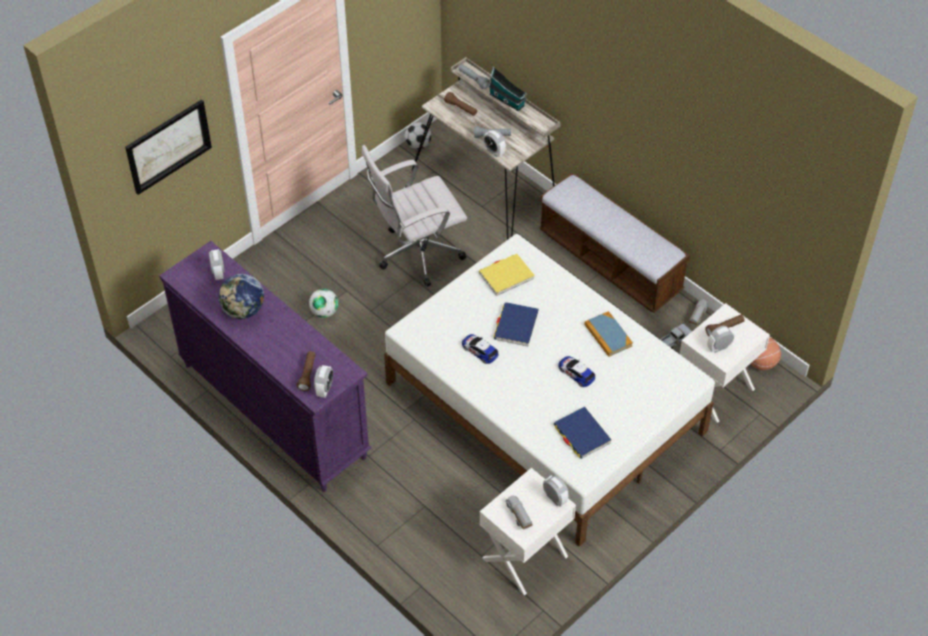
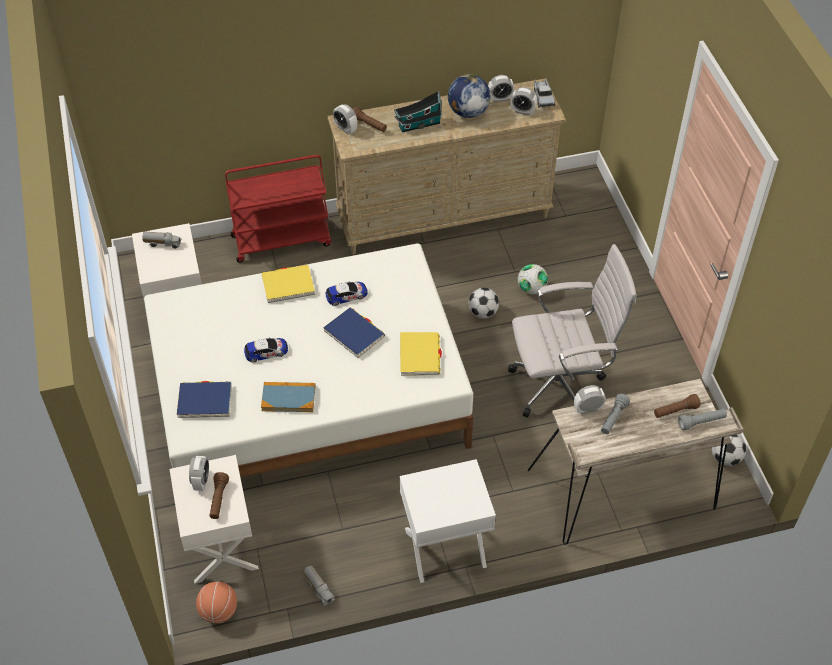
camera: 120 degrees right, 0 degrees up
(168, 146) = (650, 64): picture -> none
(273, 410) = (444, 217): purple dresser -> beige dresser
(373, 333) = (483, 312): none -> football
(384, 524) = (282, 240): none -> red cart
(416, 255) = (561, 385): white office chair -> white office chair turned 75 degrees clockwise
(498, 395) = (288, 285): none -> yellow book
(508, 101) = (646, 438): toy house -> toy house (417, 125)
(554, 498) = (157, 273): alarm clock -> alarm clock (500, 99)
(582, 434) = (200, 322): blue book -> blue book (205, 401)
(610, 262) = (445, 548): bench -> white nightstand
(674, 340) = (304, 547): toy truck -> toy truck (543, 97)

